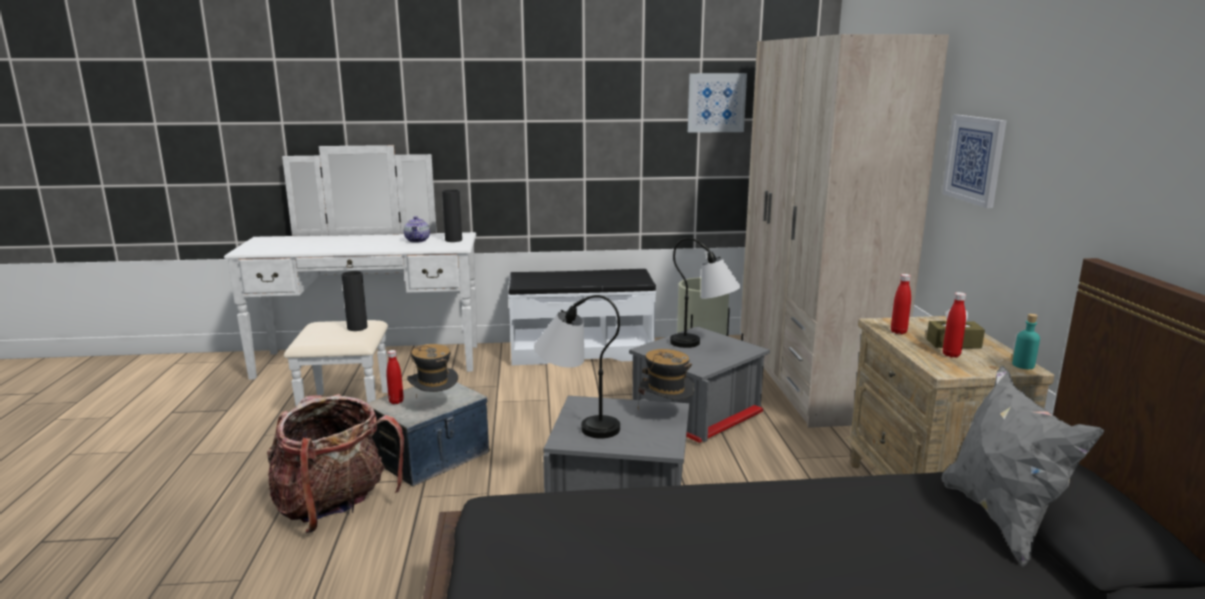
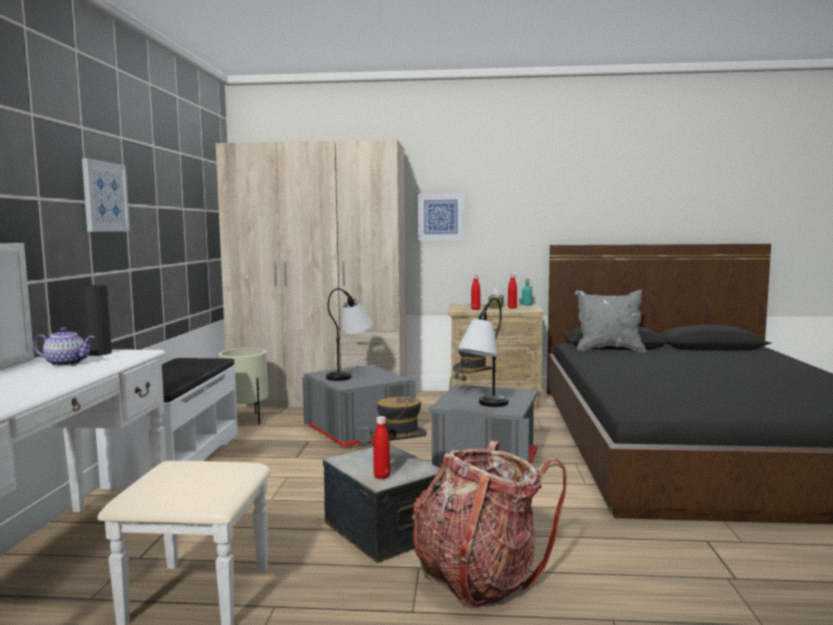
camera: 80 degrees left, 10 degrees down
(357, 328) = (200, 464): black vase -> none
(716, 102) = (191, 193): picture -> picture (104, 197)

